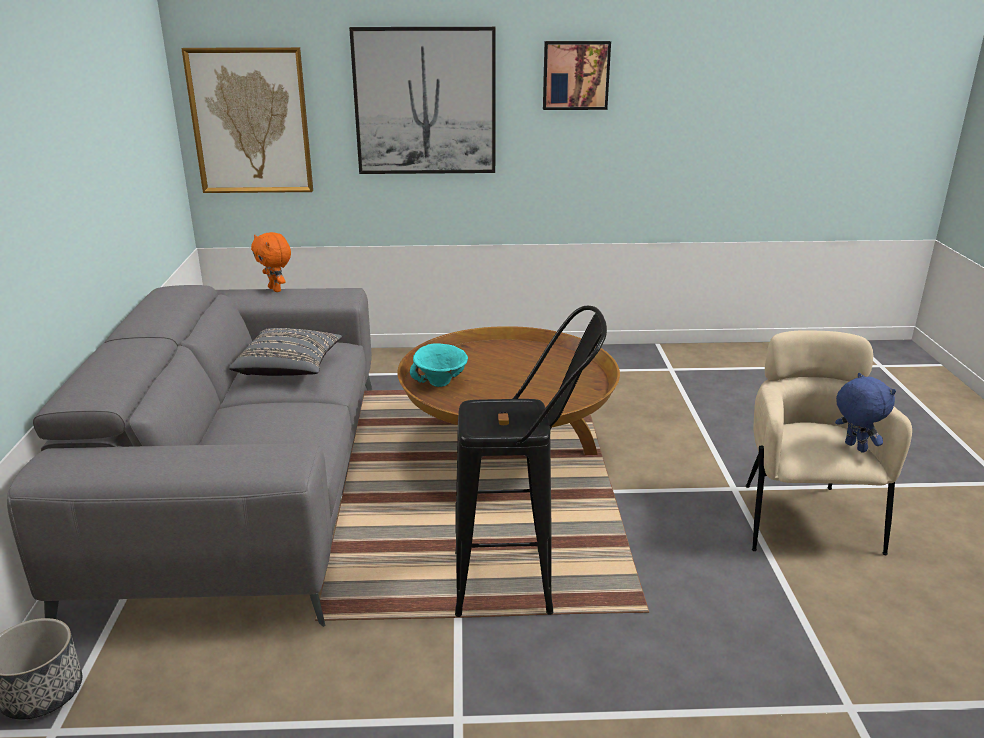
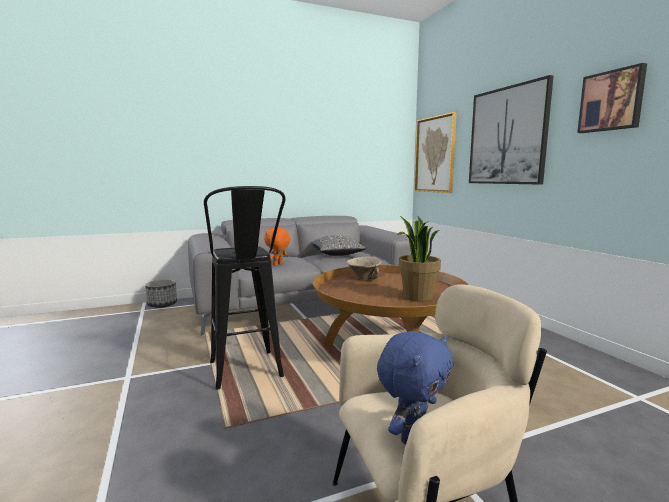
camera: 70 degrees right, 15 degrees down
(276, 289) = (388, 230): orange plush toy -> orange plush toy (278, 264)
(441, 383) = (363, 279): turquoise bowl -> beige bowl
(549, 370) = (417, 297): none -> potted plant

